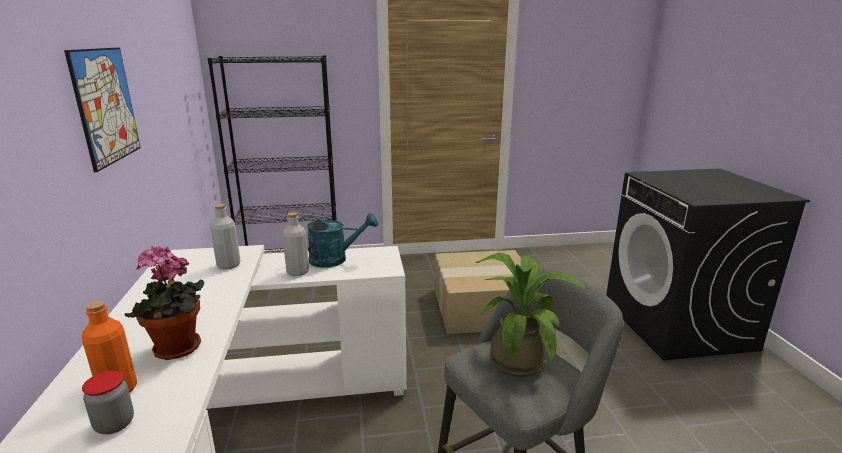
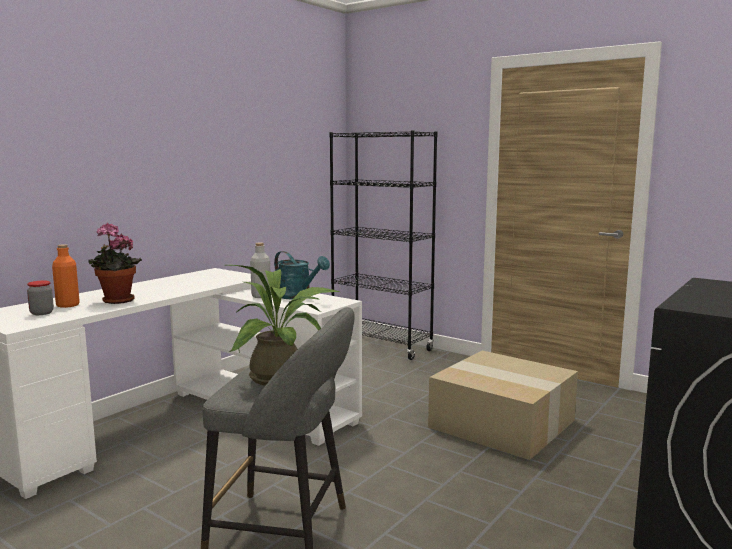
camera: 45 degrees right, 10 degrees down
(106, 106) = (184, 152): picture -> none
(228, 265) = (225, 280): grey bottle -> none

